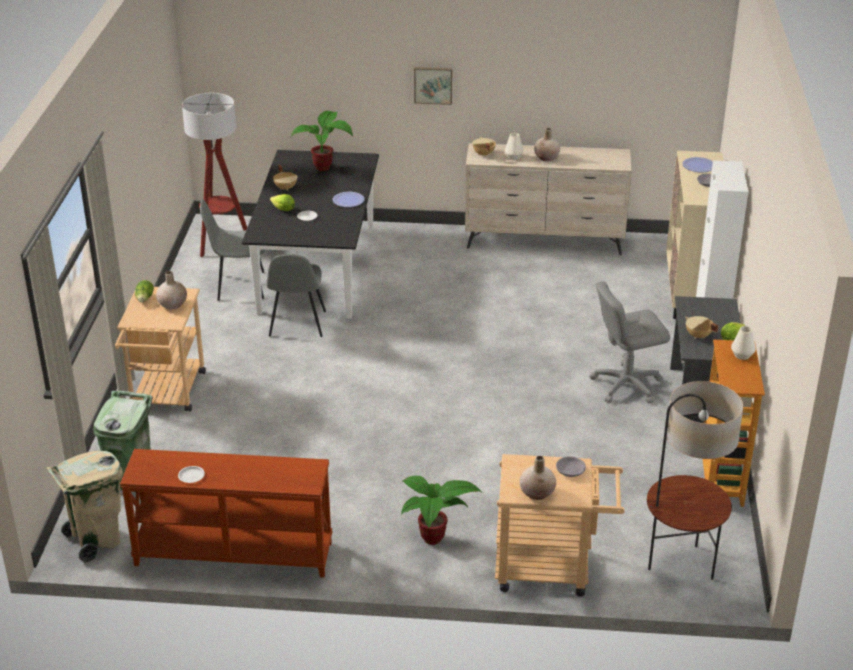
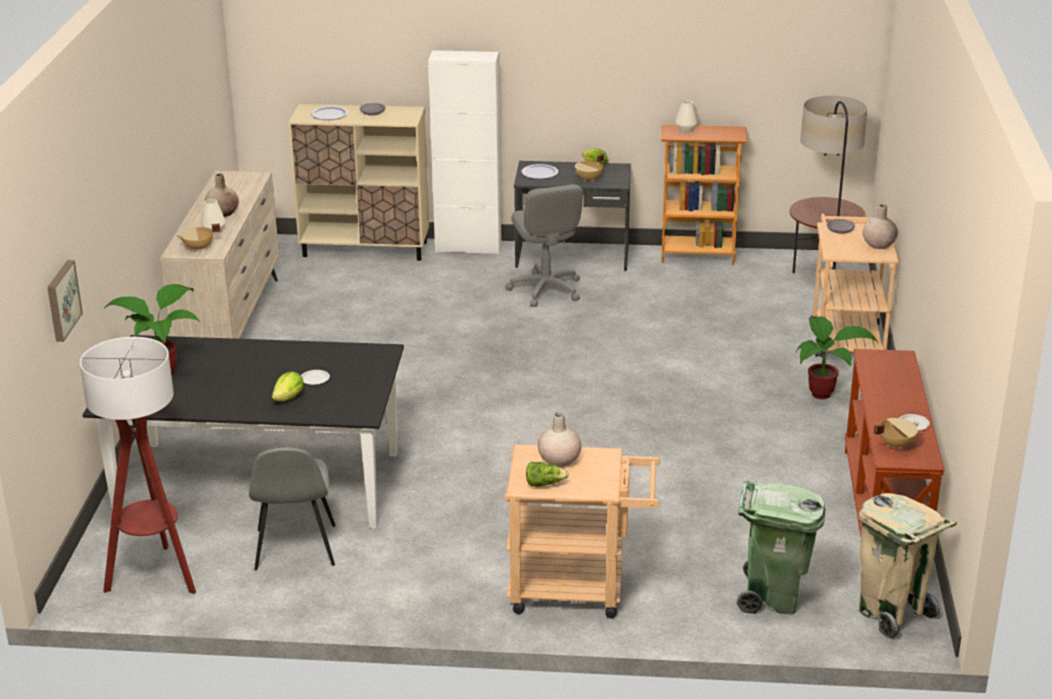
camera: 90 degrees left, 5 degrees down
(286, 188) = (220, 399): beige cooking pot -> beige cooking pot (895, 444)
(297, 325) = (408, 493): grey chair -> none
(348, 200) = (272, 352): plate -> plate (539, 173)
(433, 84) = (131, 201): picture -> picture (61, 300)

